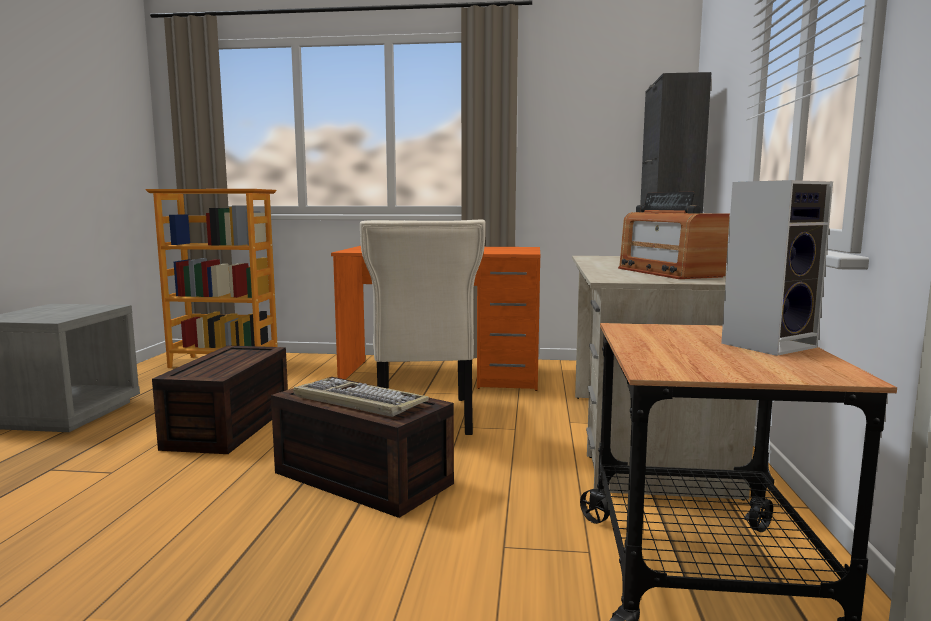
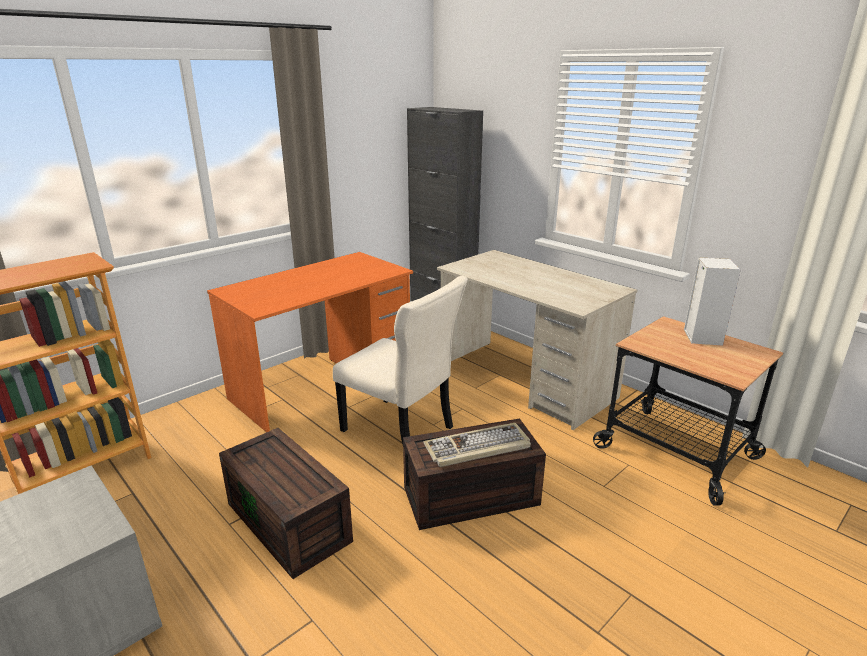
camera: 50 degrees left, 15 degrees up
(668, 272) = (565, 285): radio -> none

